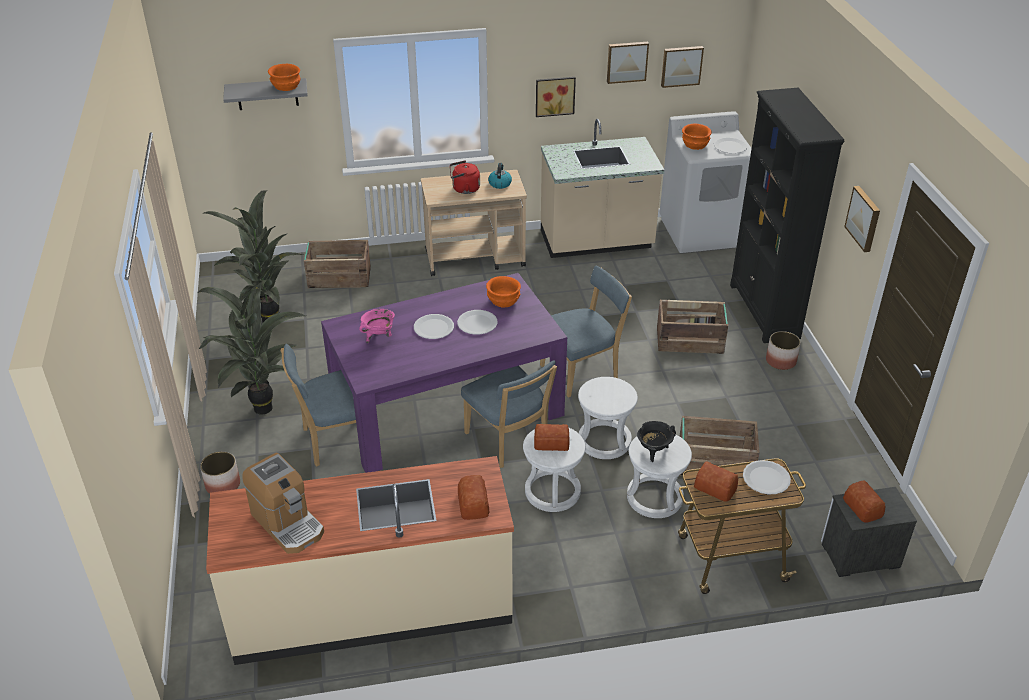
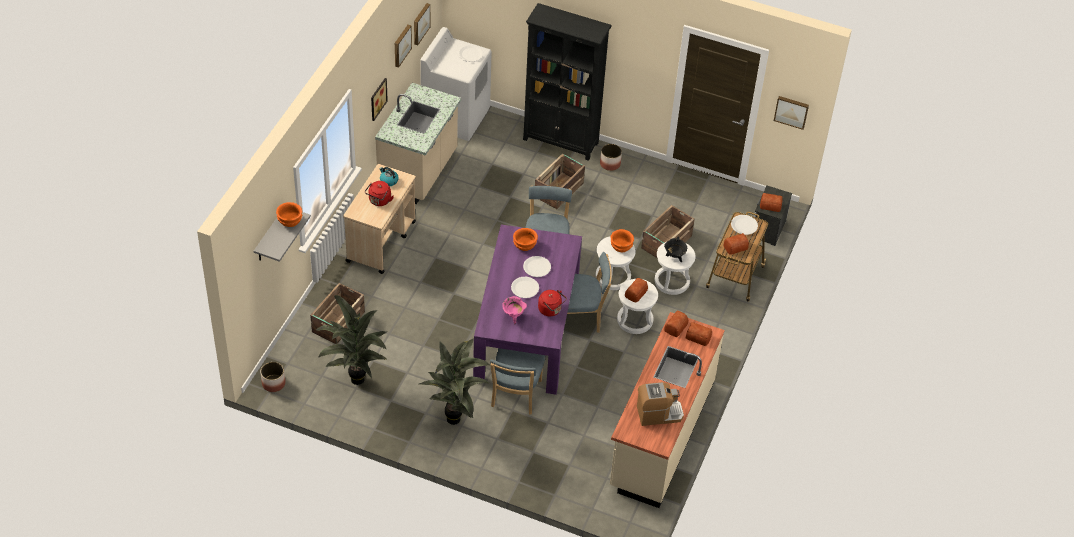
camera: 60 degrees left, 10 degrees up
(223, 484) = (512, 464): planter -> planter (273, 383)
(416, 361) = (551, 310): none -> red kettle
(471, 472) = (675, 327): none -> bread
(695, 145) = (453, 67): orange bowl -> orange bowl (621, 246)
(864, 218) = (645, 60): picture -> picture (791, 111)

